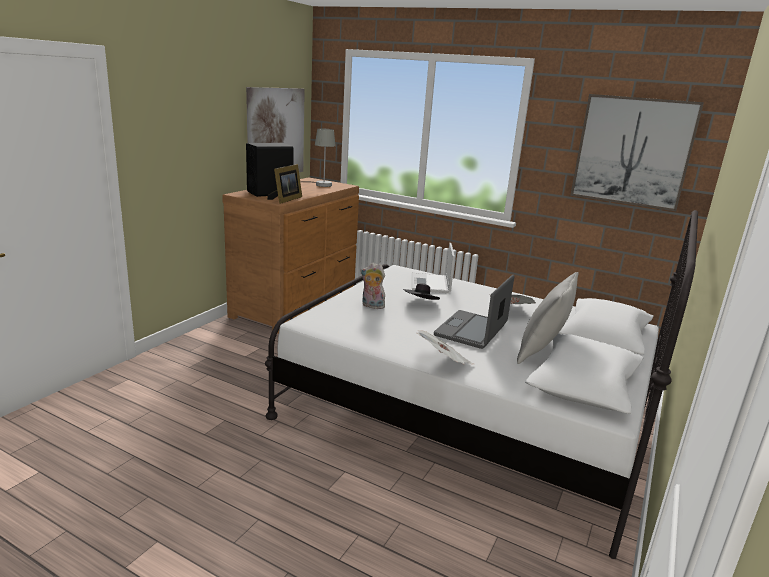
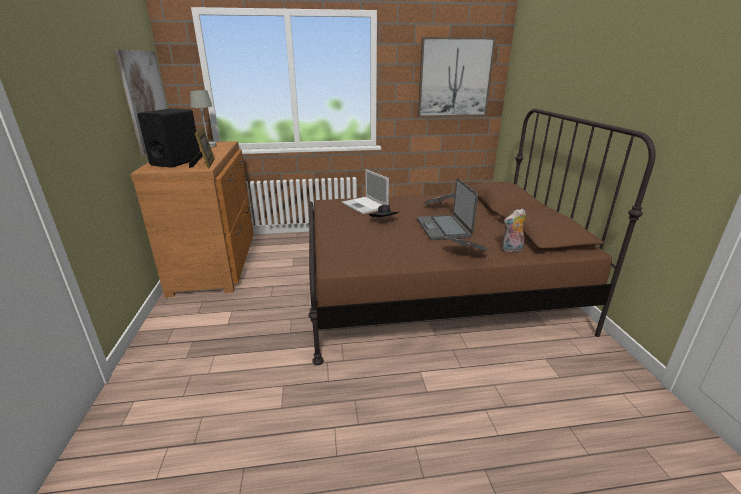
camera: 35 degrees left, 5 degrees up
(372, 306) = (357, 235): plush toy -> plush toy (512, 250)
(467, 413) = (433, 291): white bed -> brown bed
(542, 352) = (498, 227): grey pillow -> none

